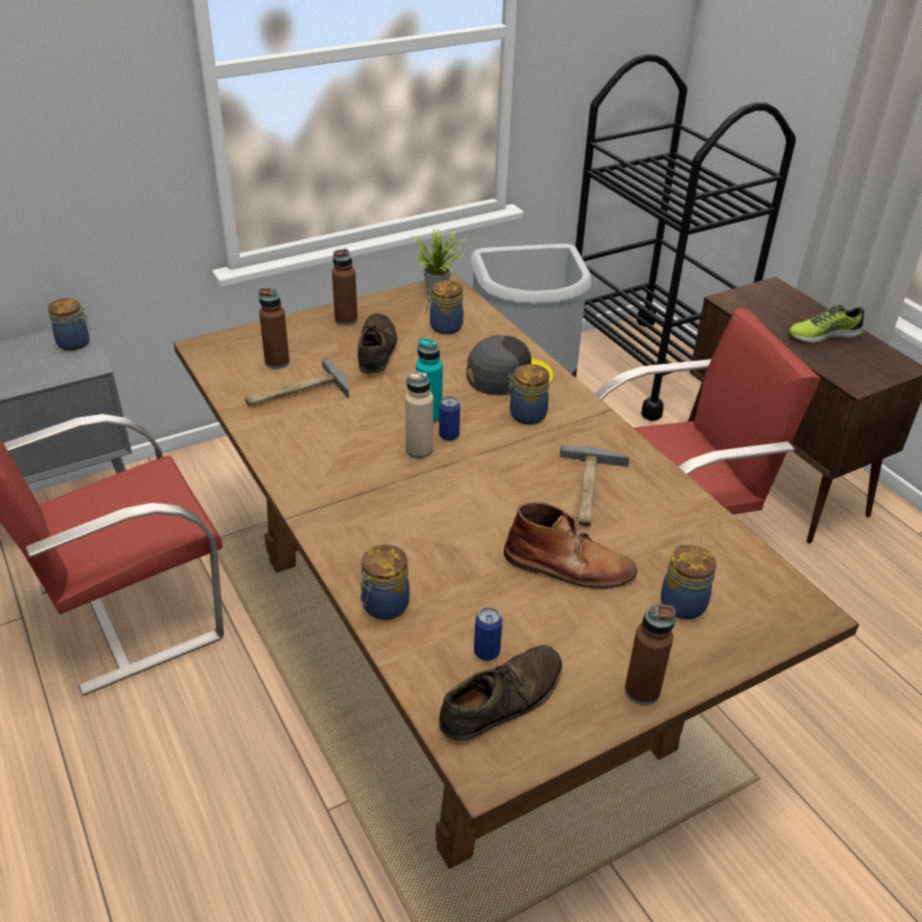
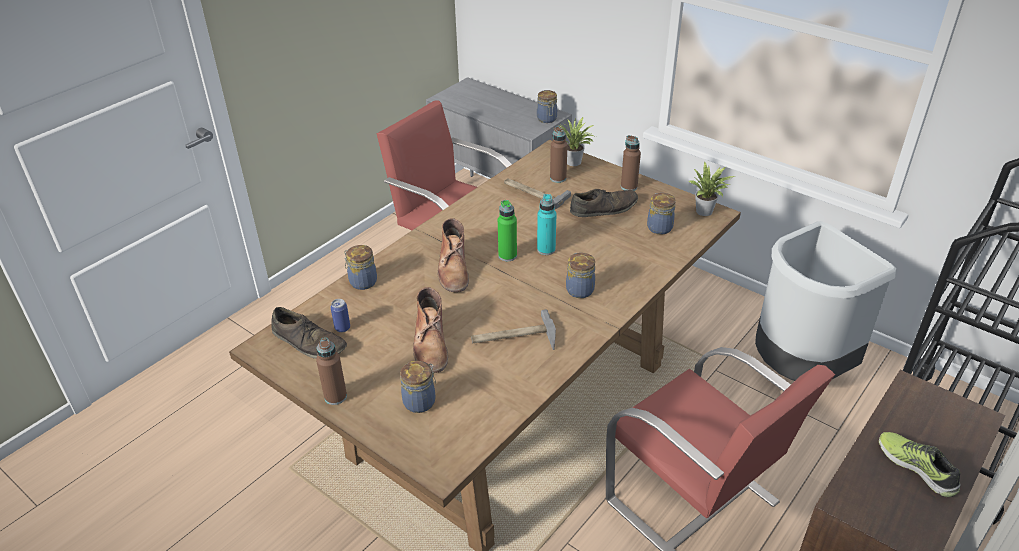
camera: 70 degrees right, 0 degrees up
(254, 340) = (574, 163): none -> potted plant
(416, 505) = (453, 269): none -> brown boot
(419, 450) = (507, 256): beige bottle -> green bottle
(449, 435) = (531, 263): can -> none
(507, 376) = (621, 270): grey cap -> none

